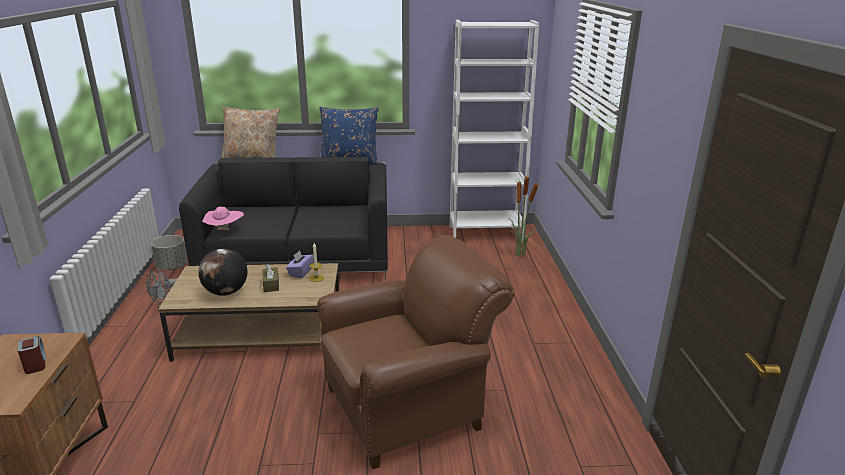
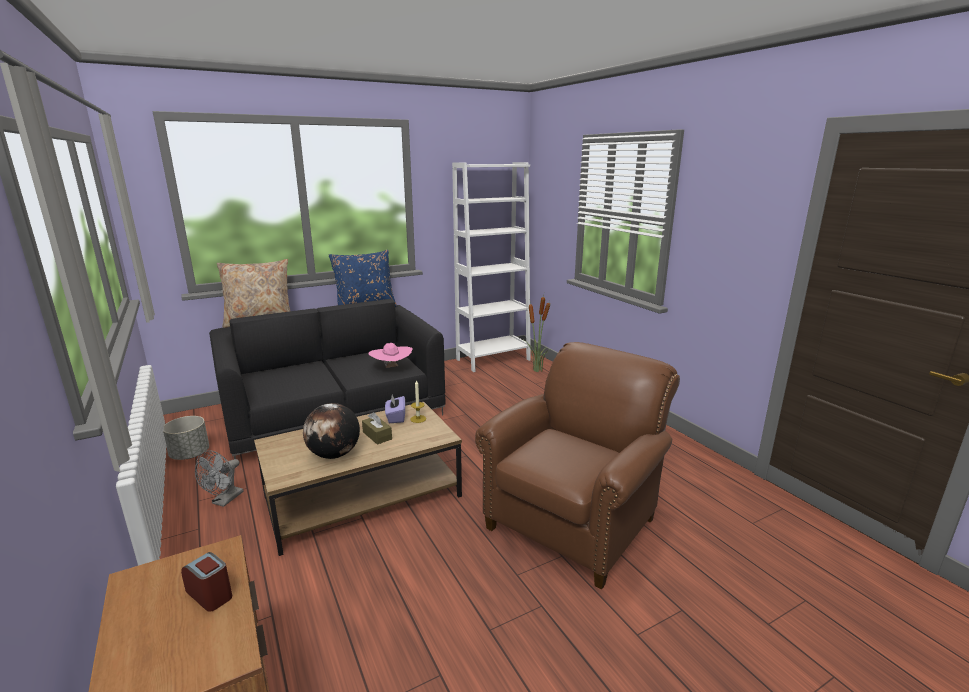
camera: 25 degrees left, 5 degrees down
(224, 231) = (265, 397): pink hat -> pink hat (391, 368)

